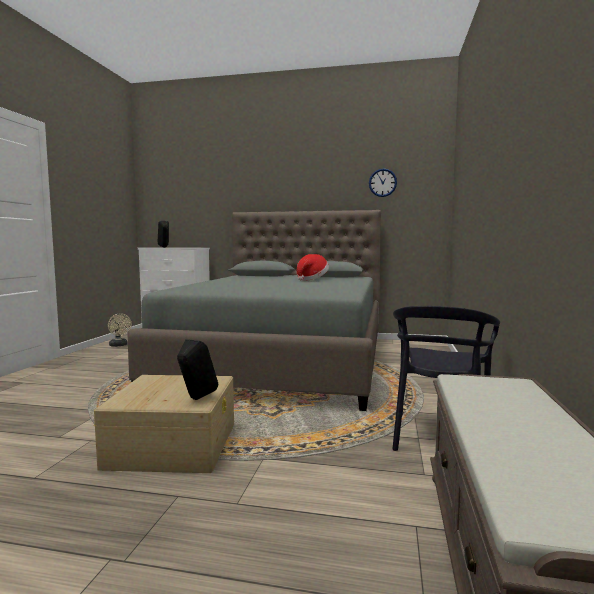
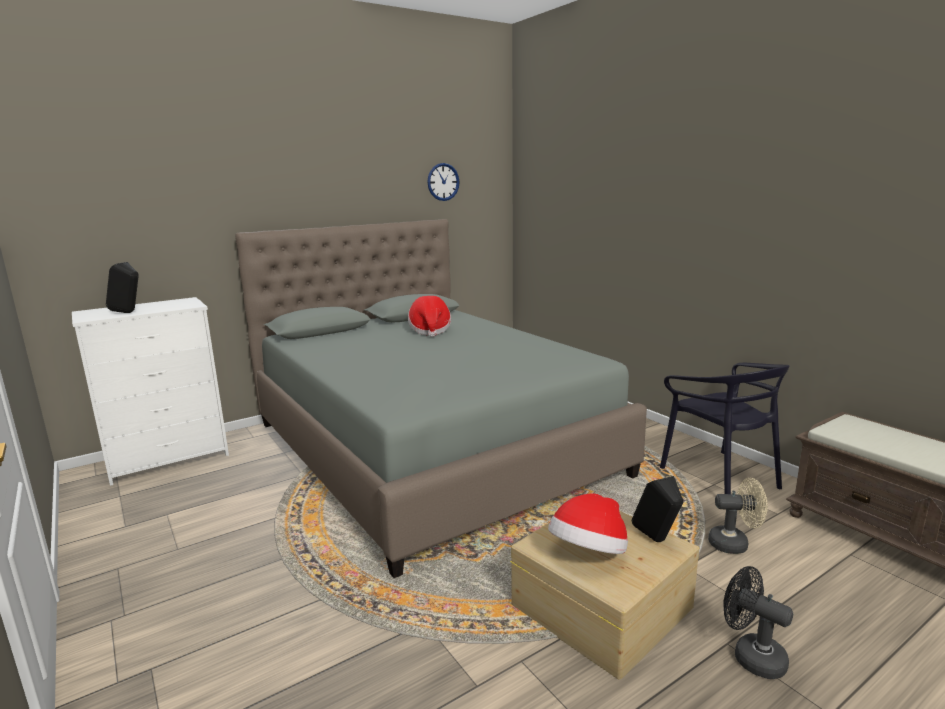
camera: 45 degrees left, 10 degrees up
(119, 345) = (119, 519): beige fan -> beige fan (734, 543)
(153, 388) = (589, 553): none -> hat
(171, 509) = (751, 656): none -> black fan

